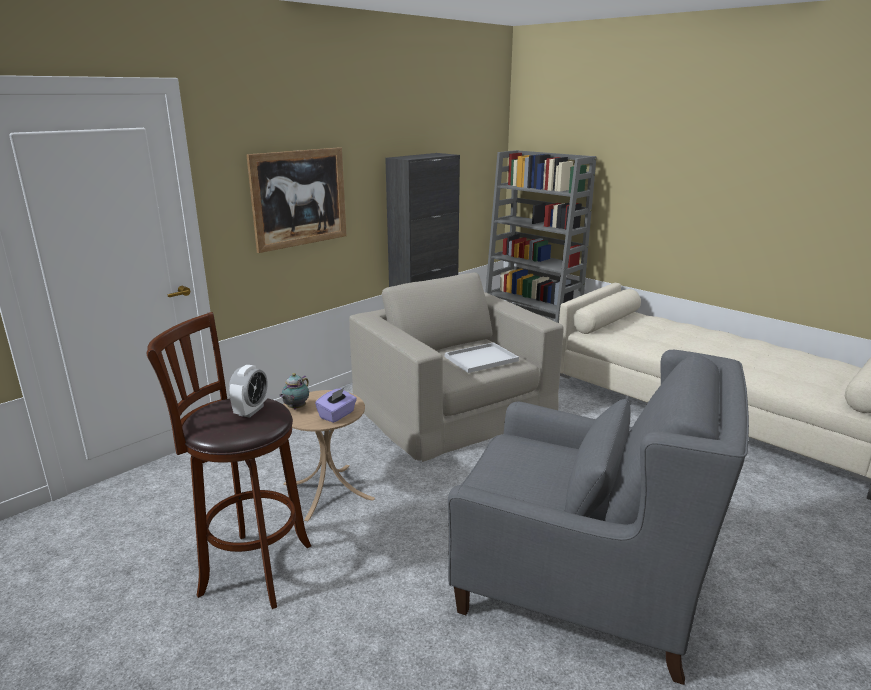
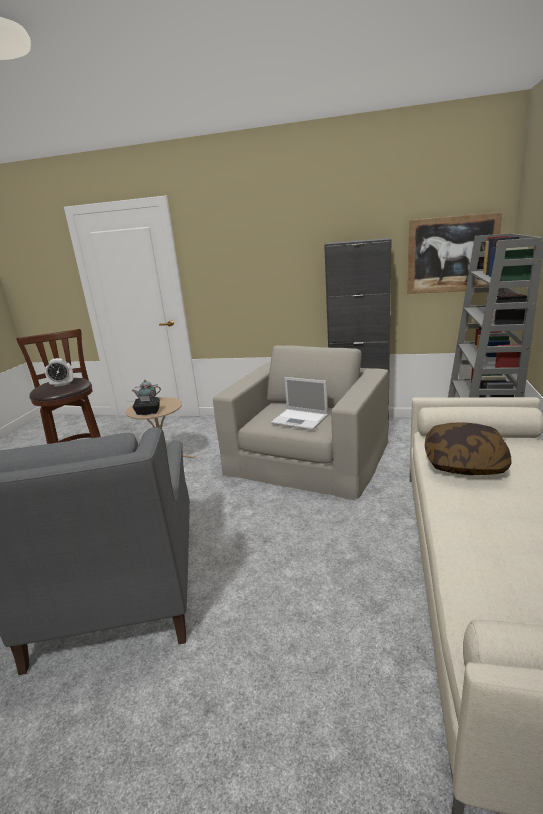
camera: 60 degrees right, 0 degrees up
(299, 198) = (250, 272): picture -> picture (452, 254)
(337, 415) = (148, 412): purple tissue box -> black tissue box
(482, 358) = (300, 419): white tray -> laptop
(648, 337) = (464, 462): none -> pillow

